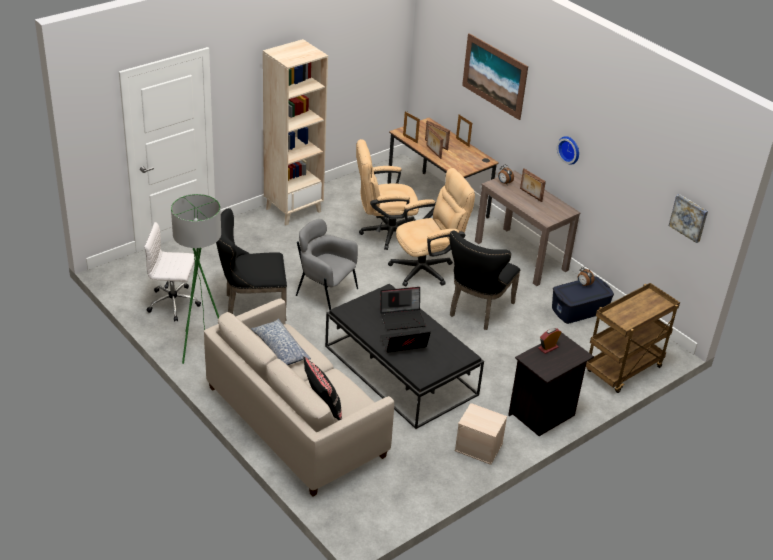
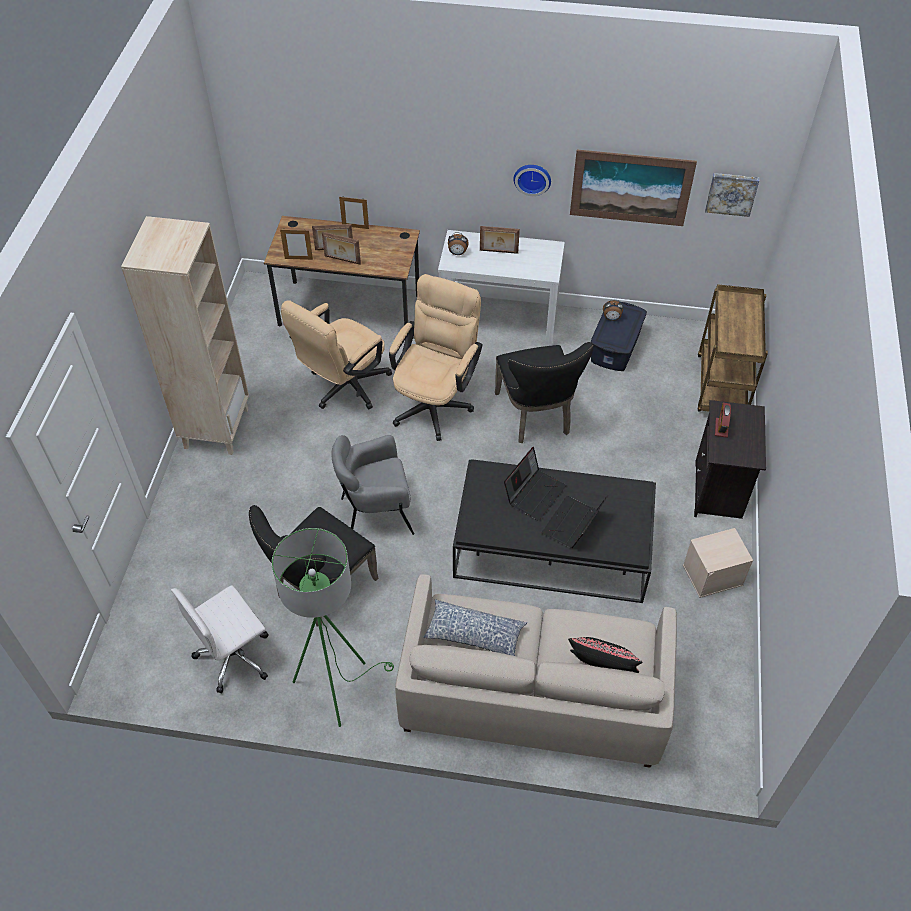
camera: 40 degrees left, 15 degrees up
(494, 76) = (383, 130): picture -> picture (631, 188)
(521, 256) = (499, 320): brown console table -> white console table

